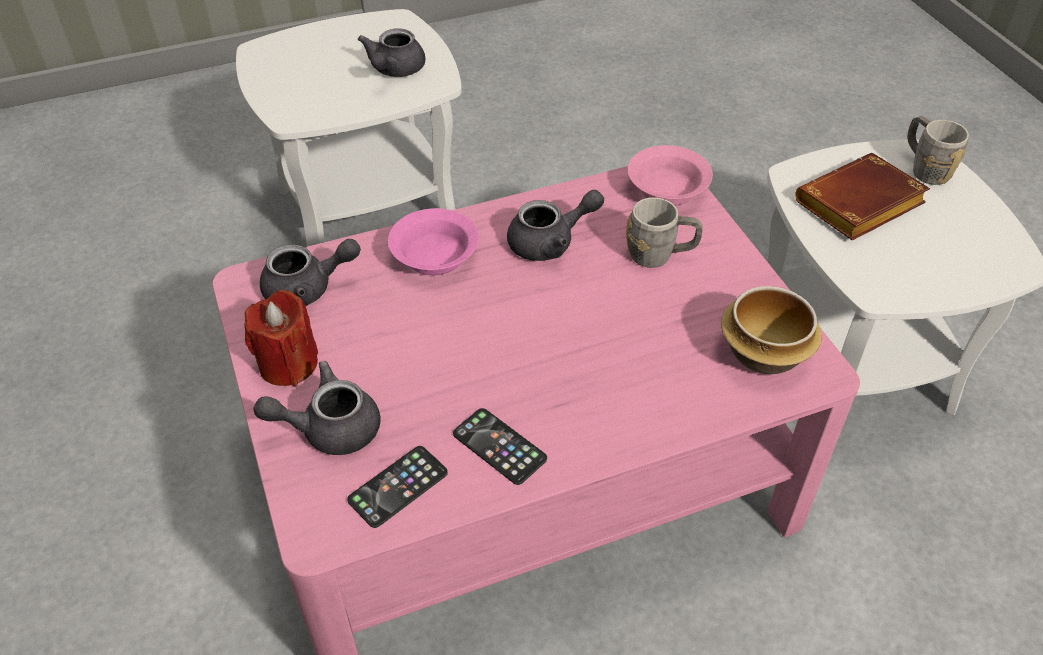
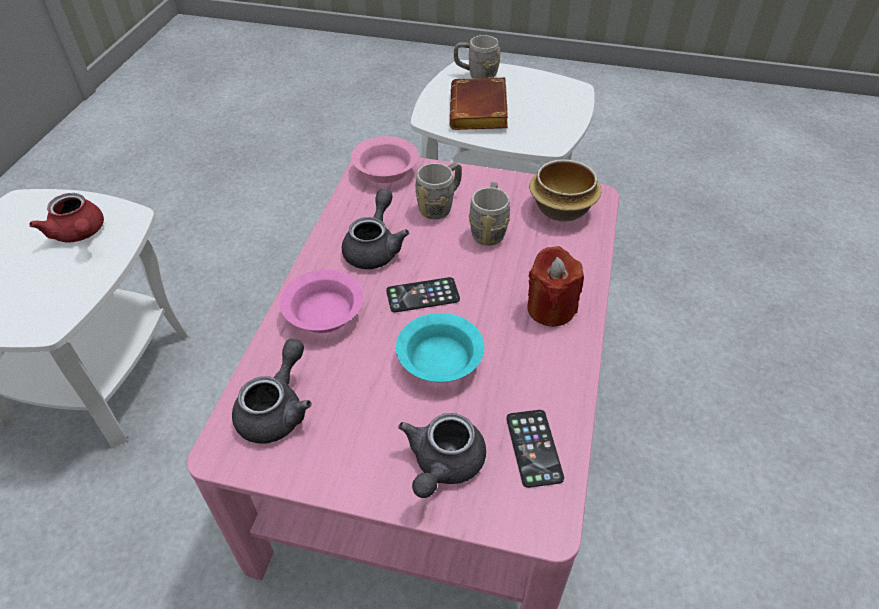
camera: 55 degrees left, 0 degrees up
(288, 364) = (350, 462): red candle -> red candle (550, 308)
(394, 70) = (80, 234): grey teapot -> red teapot
(445, 364) = (438, 362): none -> turquoise bowl
(499, 446) = (540, 371): phone -> phone (423, 295)
(664, 310) = (489, 229): none -> grey mug

